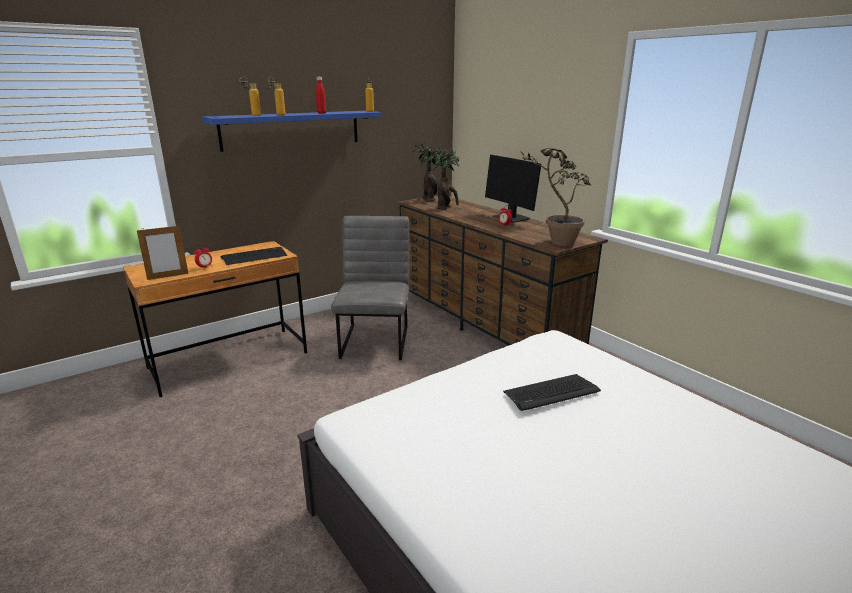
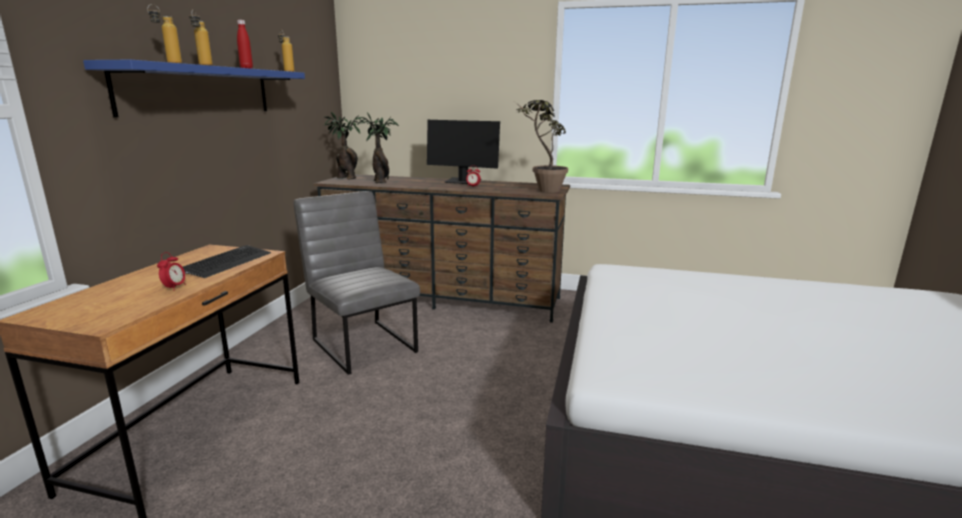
camera: 40 degrees left, 5 degrees down
(168, 276) = (133, 310): picture frame -> none
(551, 393) = (689, 300): keyboard -> none

